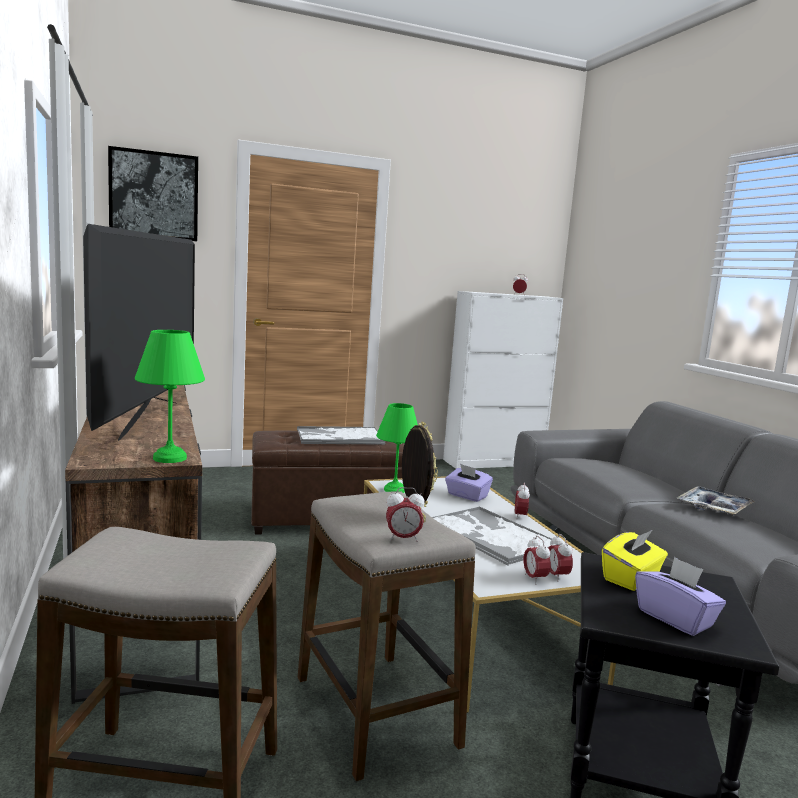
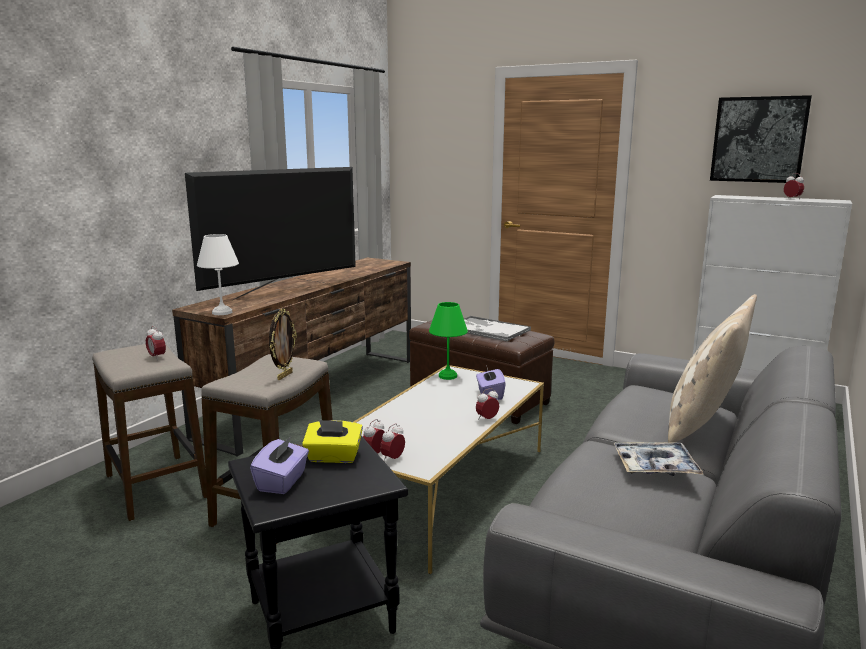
camera: 50 degrees right, 5 degrees up
(154, 195) = (436, 123): picture -> picture (758, 139)
(169, 458) = (222, 312): green table lamp -> white table lamp
(403, 539) = (235, 382): alarm clock -> alarm clock (157, 357)
(491, 535) = (426, 422): tray -> none
(644, 474) = (702, 423): none -> beige pillow

